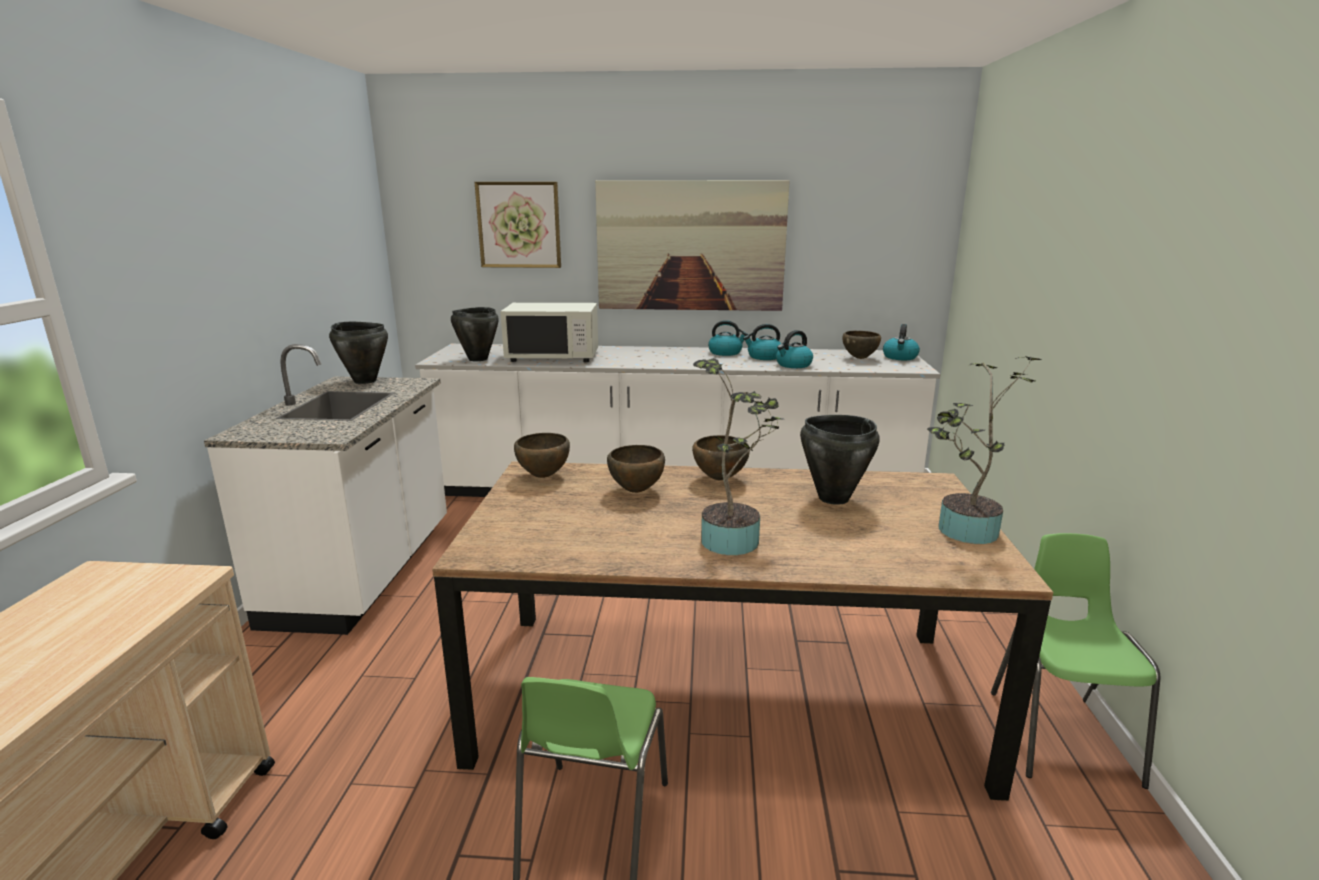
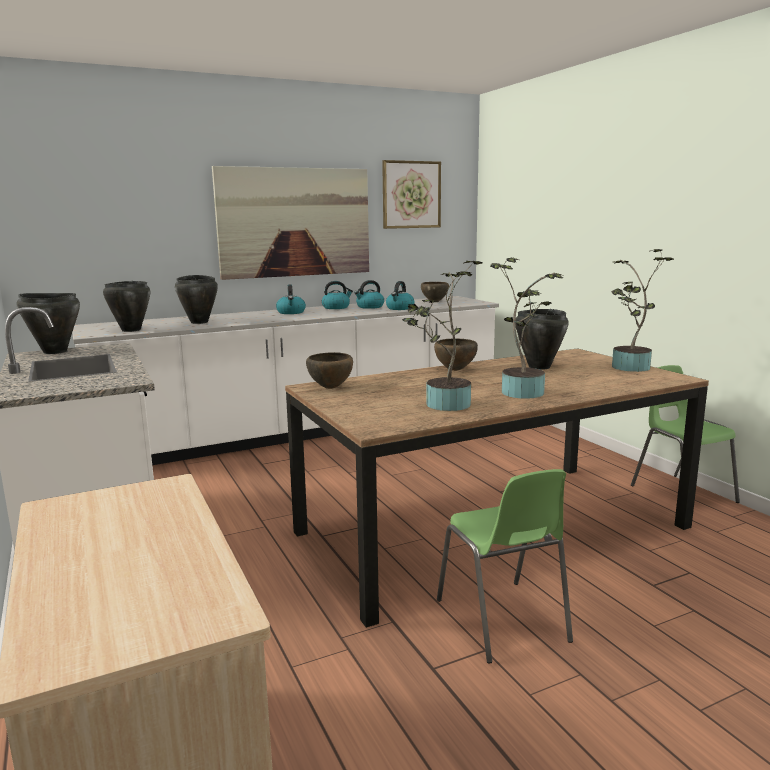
camera: 30 degrees left, 5 degrees down
(519, 225) = (139, 206): picture -> picture (411, 194)
(553, 356) = (199, 322): white microwave -> black cooking pot
(603, 537) = (444, 405): none -> potted plant
(637, 491) = (414, 383): brown bowl -> none
(900, 357) = (458, 299): kettle -> kettle (291, 312)

